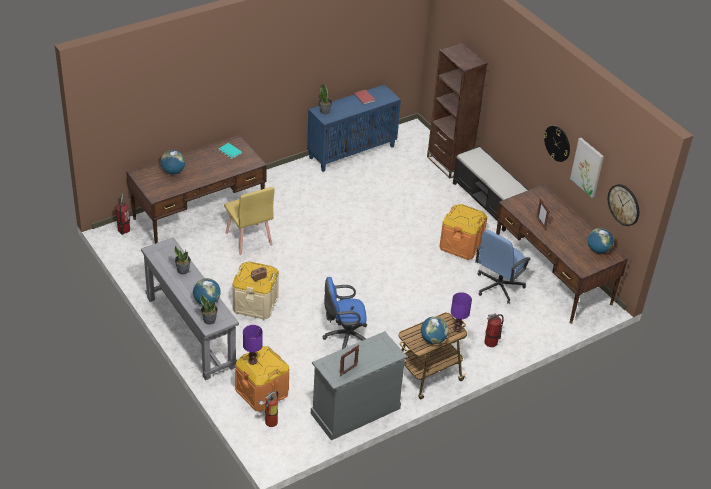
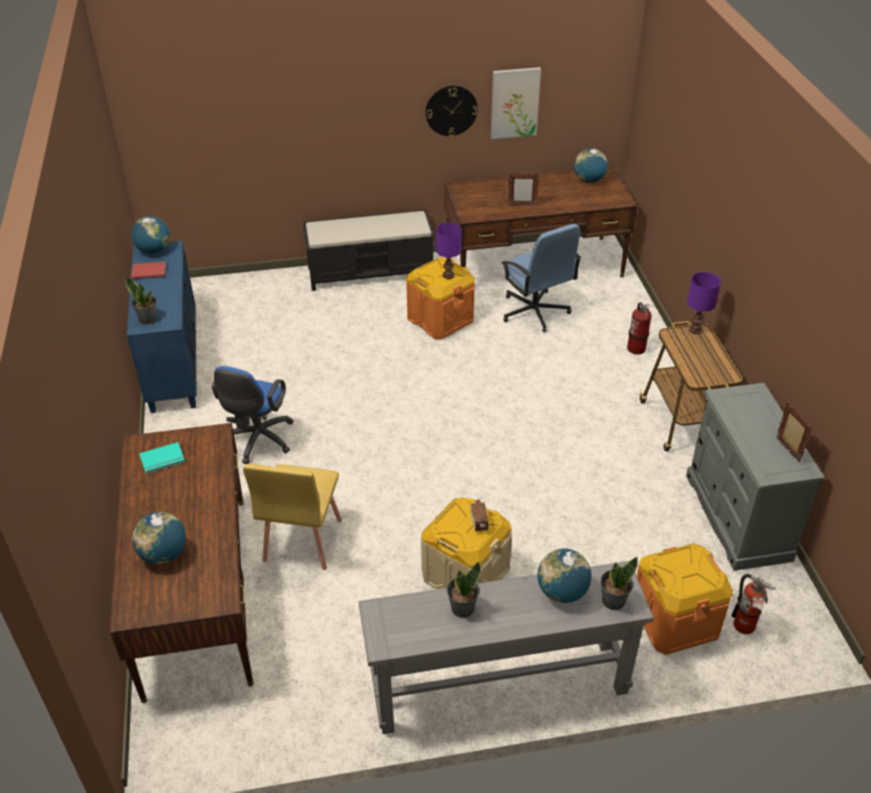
camera: 65 degrees left, 0 degrees up
(123, 229) = (164, 728): fire extinguisher -> none
(248, 239) = (302, 540): yellow chair -> yellow chair turned 105 degrees clockwise
(252, 361) = (683, 583): purple table lamp -> purple table lamp (448, 275)
(344, 337) = (580, 486): blue office chair -> blue office chair (258, 441)
(433, 339) = (712, 358): globe -> globe (154, 250)
(449, 163) = (269, 282): brown bookcase -> none
(624, 204) = (588, 105): wall clock -> none

